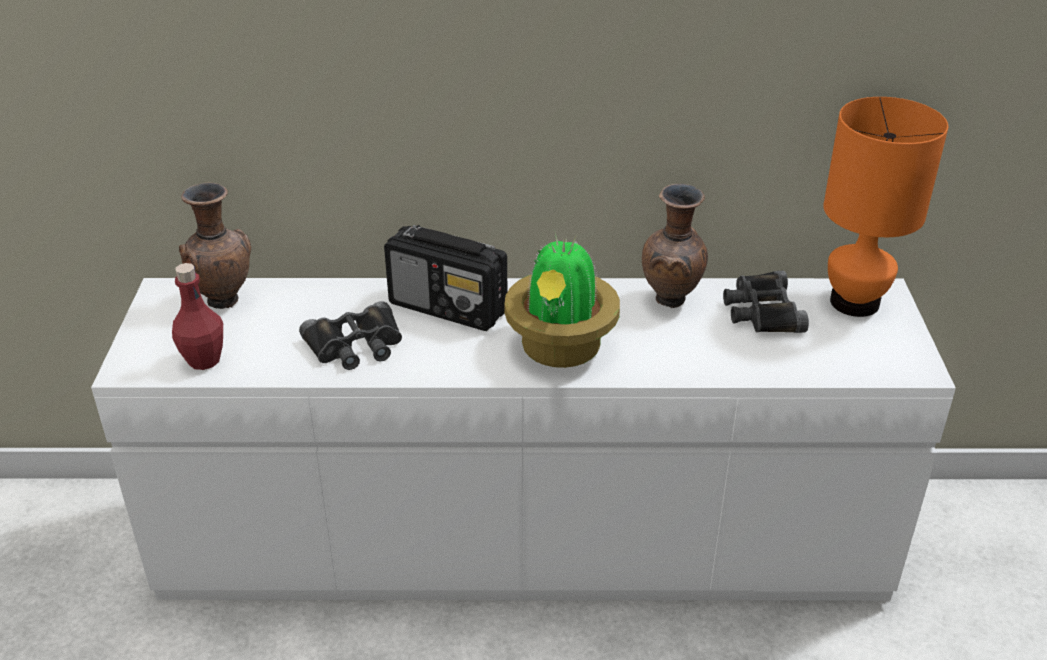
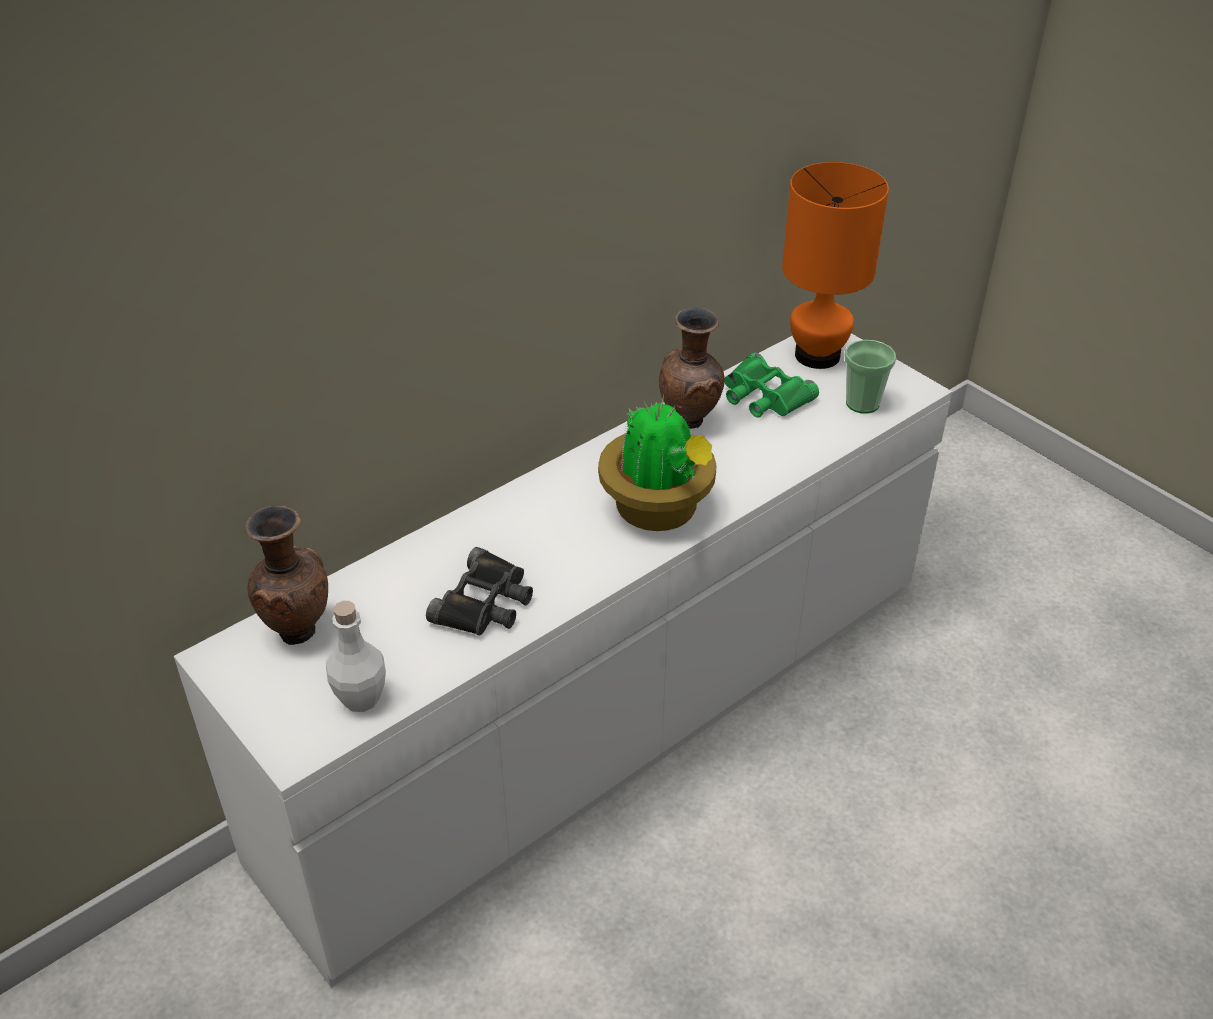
camera: 40 degrees left, 5 degrees up
(204, 360) = (361, 698): red bottle -> white bottle
(449, 308) = (521, 523): radio -> none
(762, 311) = (764, 396): black binoculars -> green binoculars
(847, 356) = (862, 403): none -> cup

